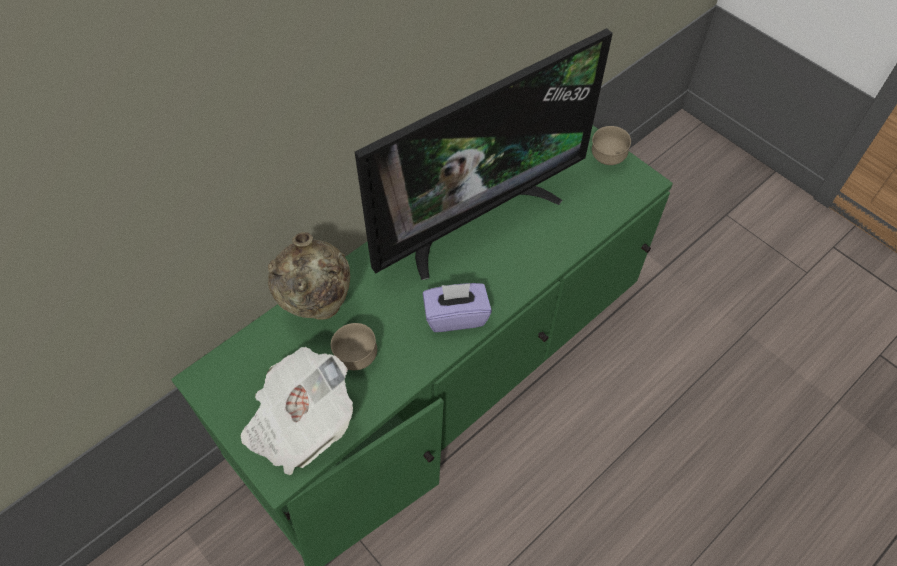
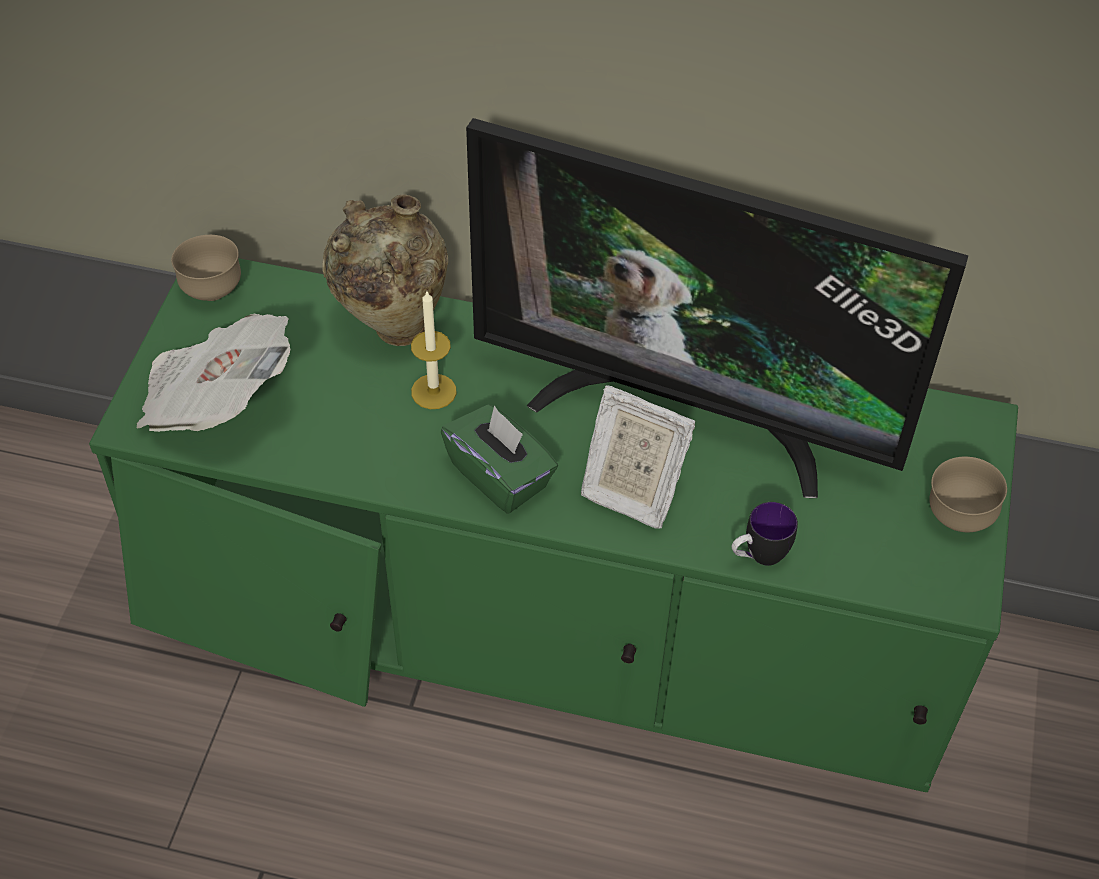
camera: 55 degrees right, 5 degrees down
(356, 358) = (351, 405): brown bowl -> brown bowl (212, 290)
(378, 315) = (433, 391): none -> candle
(456, 316) = (500, 476): purple tissue box -> green tissue box
(505, 268) = (630, 491): none -> picture frame
(578, 241) = (758, 557): none -> mug

